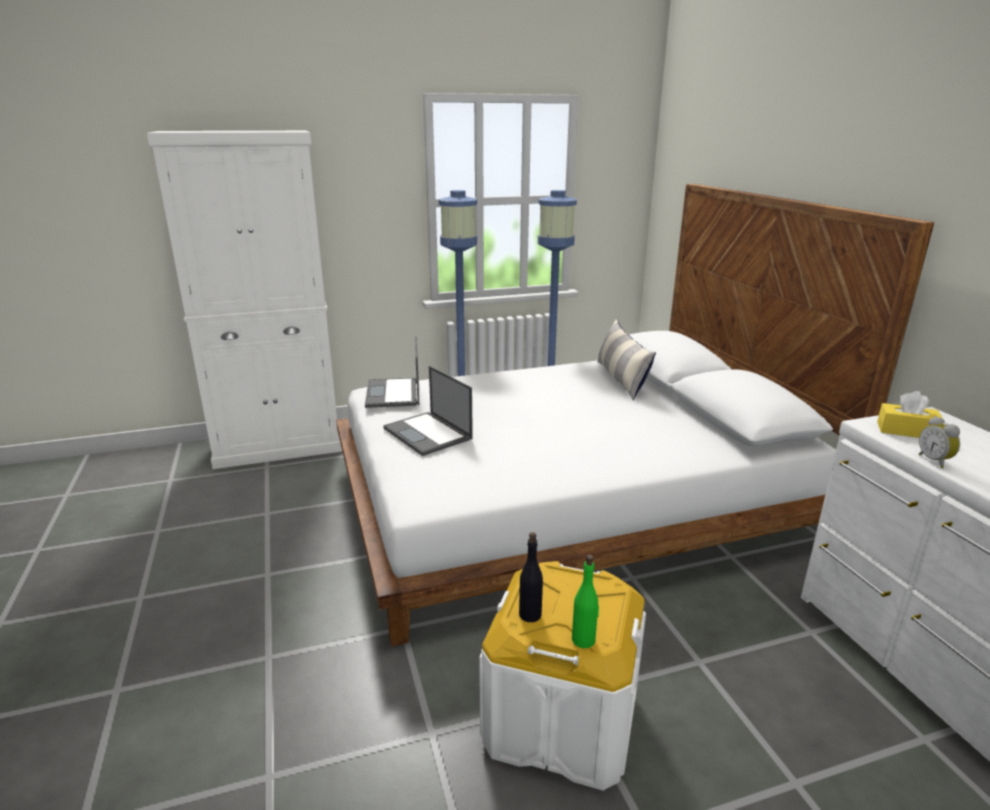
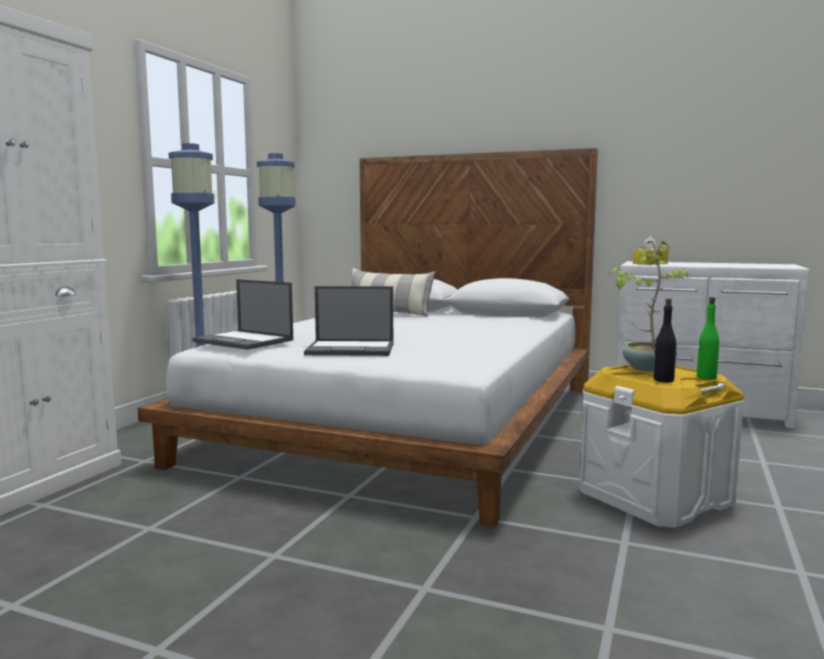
camera: 50 degrees left, 15 degrees down
(577, 589) = (647, 368): none -> potted plant
(935, 461) = (689, 265): alarm clock -> none

